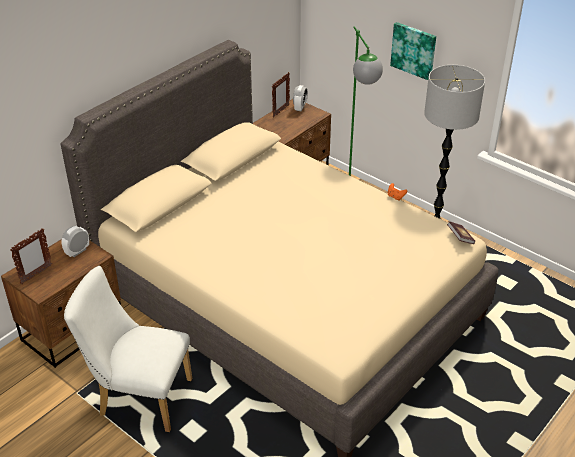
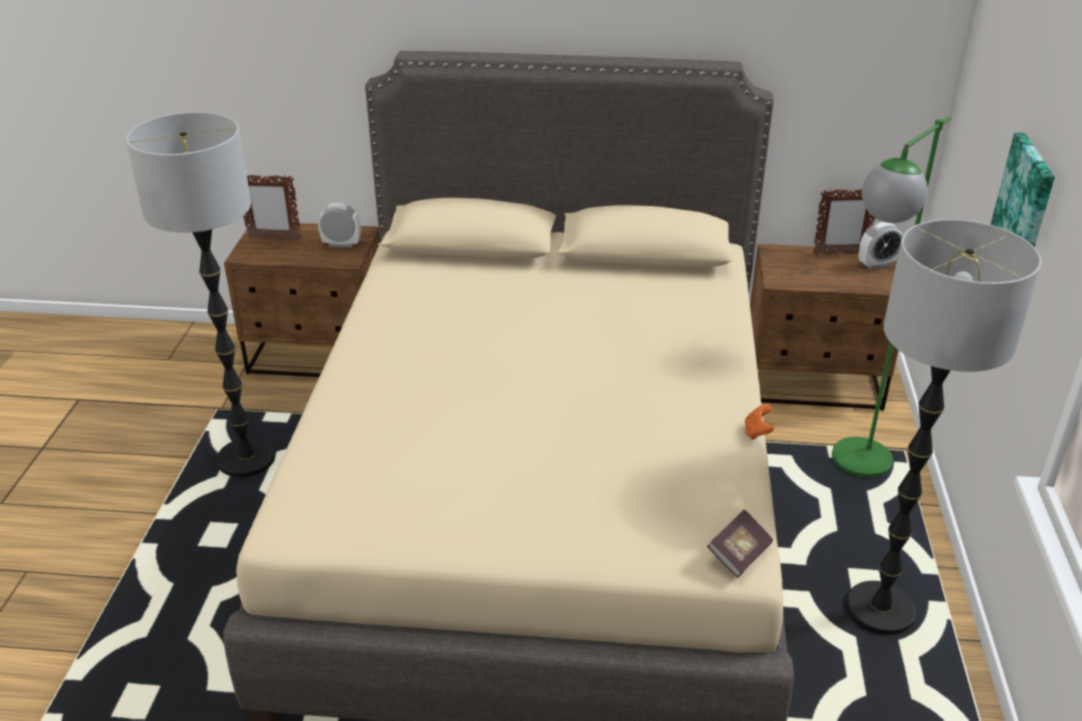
camera: 55 degrees right, 5 degrees down
(139, 396) = (247, 460): white chair -> floor lamp

